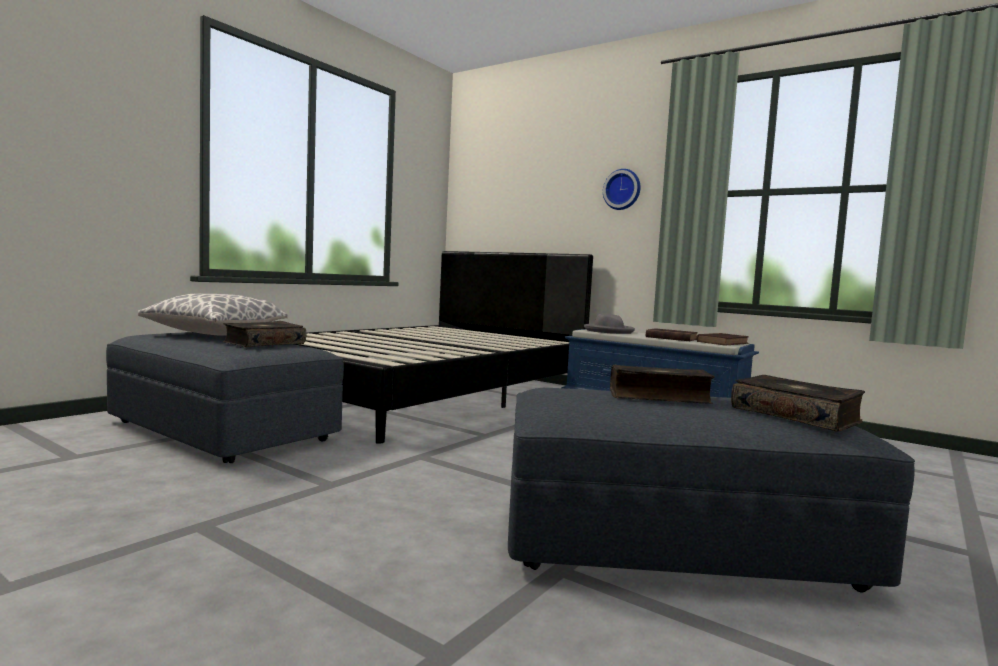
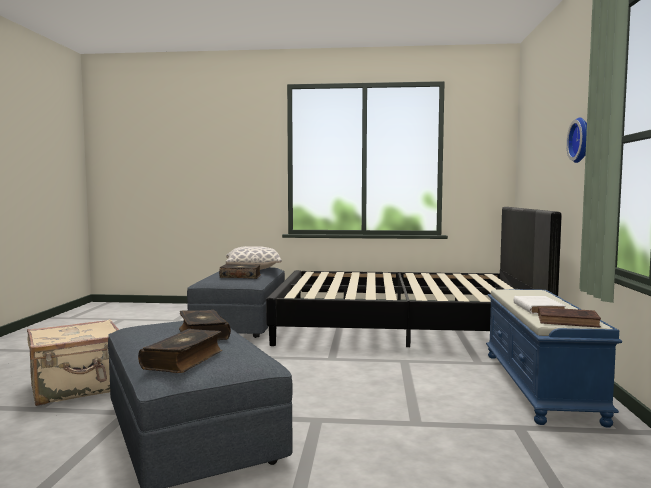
camera: 60 degrees right, 0 degrees up
(366, 596) = (78, 388): none -> beige suitcase
(609, 331) = (525, 294): grey hat -> none
(670, 338) = (537, 308): brown book -> white book

